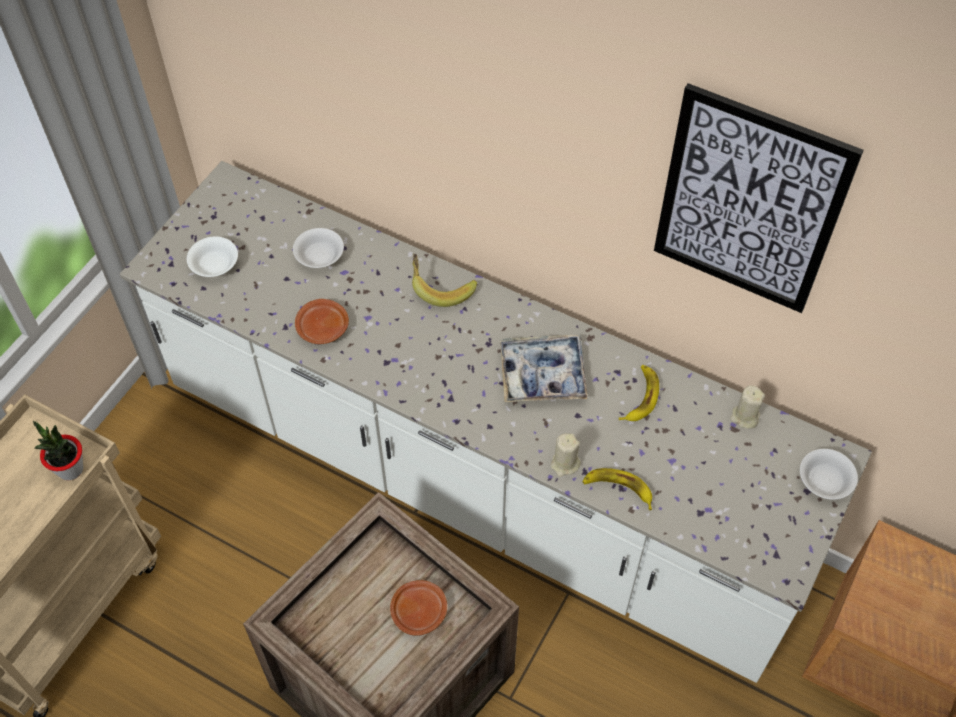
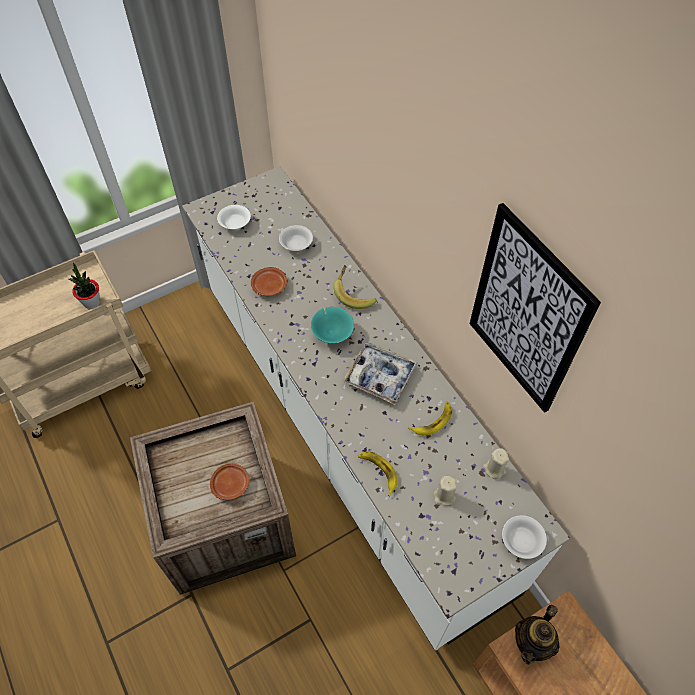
camera: 30 degrees right, 0 degrees up
(446, 349) = (332, 332): none -> turquoise bowl
(565, 464) = (355, 438): beige candle -> beige candle (444, 496)
(877, 598) = (532, 642): none -> teapot

